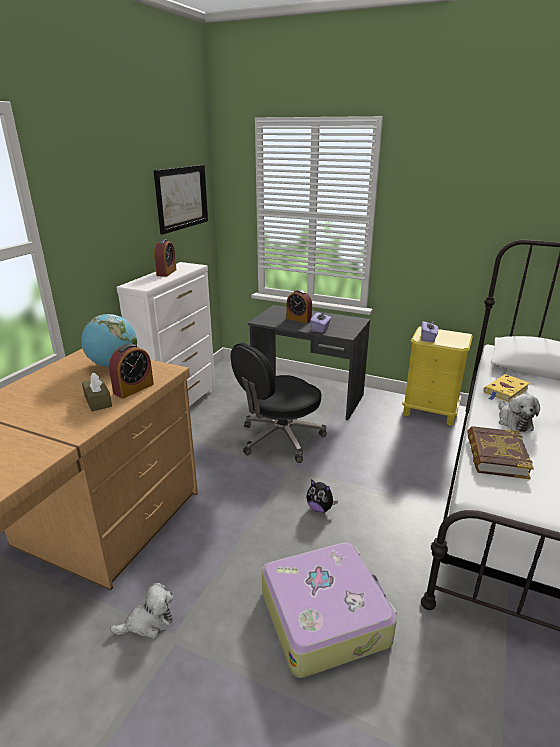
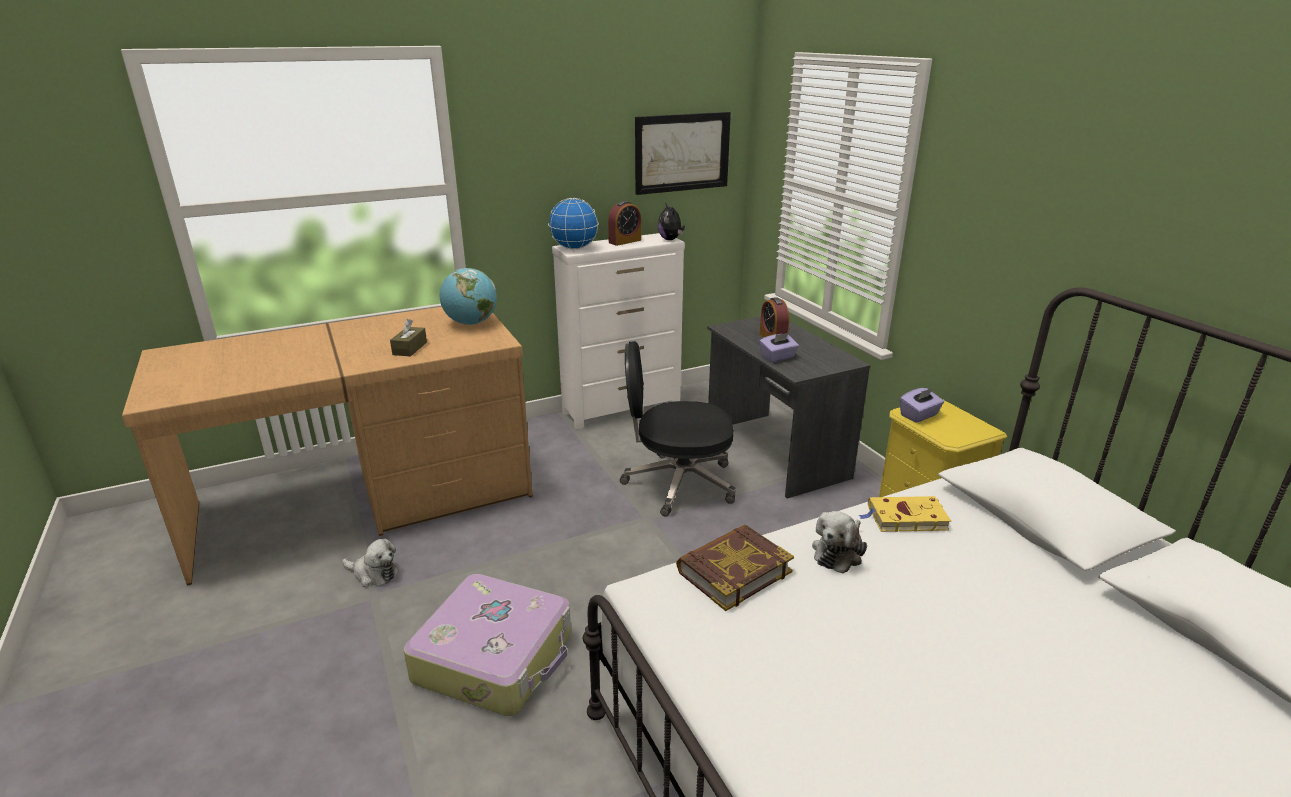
camera: 40 degrees right, 0 degrees up
(133, 388) = (449, 348): alarm clock -> none
(139, 284) = (574, 248): none -> globe
(320, 508) = (621, 569): plush toy -> plush toy (671, 239)

